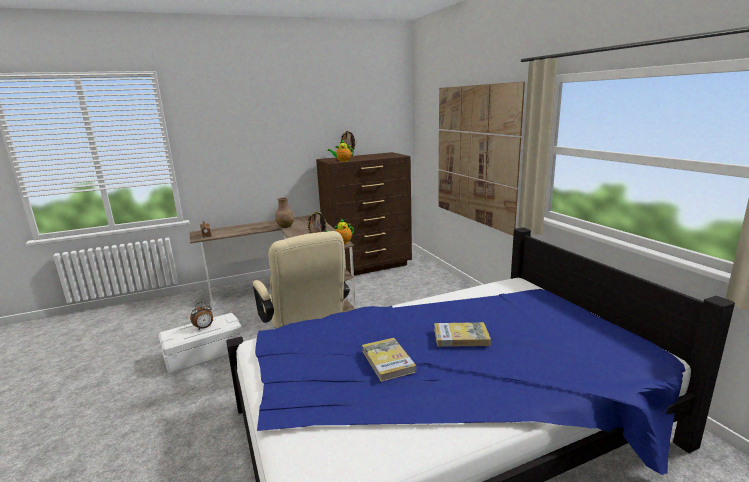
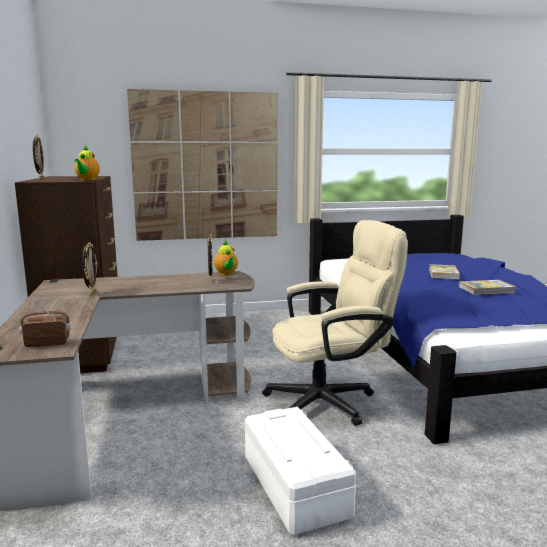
camera: 80 degrees left, 5 degrees down
(204, 328) = (295, 435): alarm clock -> none
(285, 226) = (92, 294): brown vase -> picture frame

